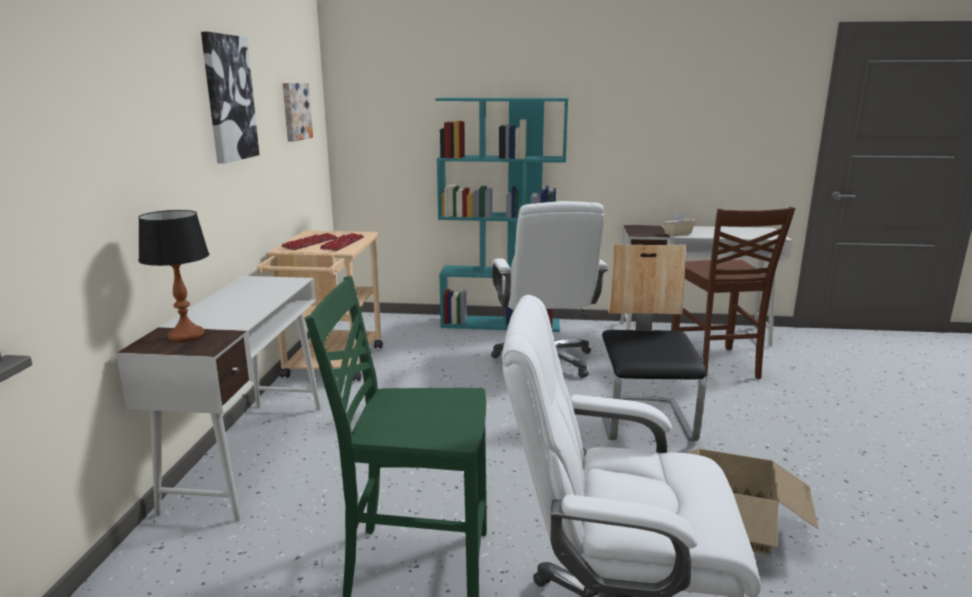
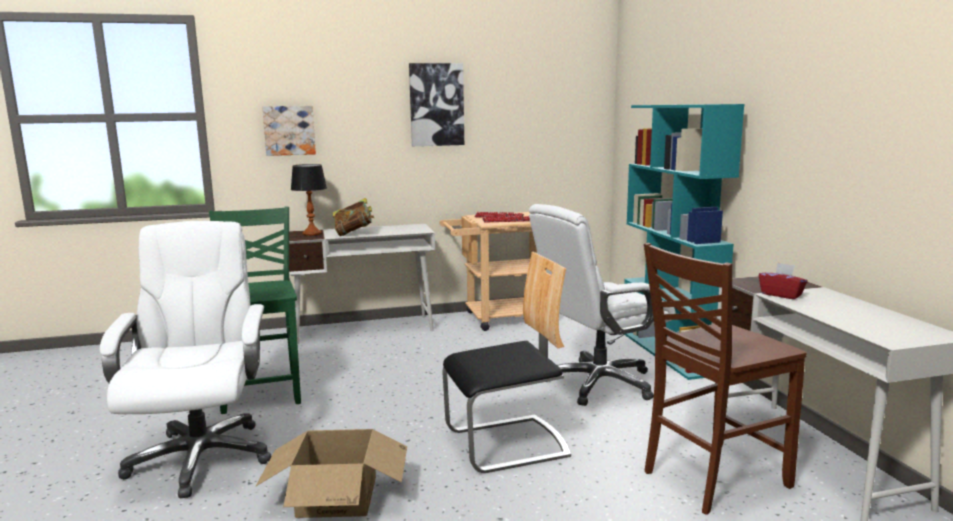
camera: 70 degrees right, 5 degrees down
(243, 312) = (354, 233): none -> book
(295, 111) = (545, 116): picture -> picture (289, 130)
(677, 234) = (781, 295): beige tissue box -> red tissue box

